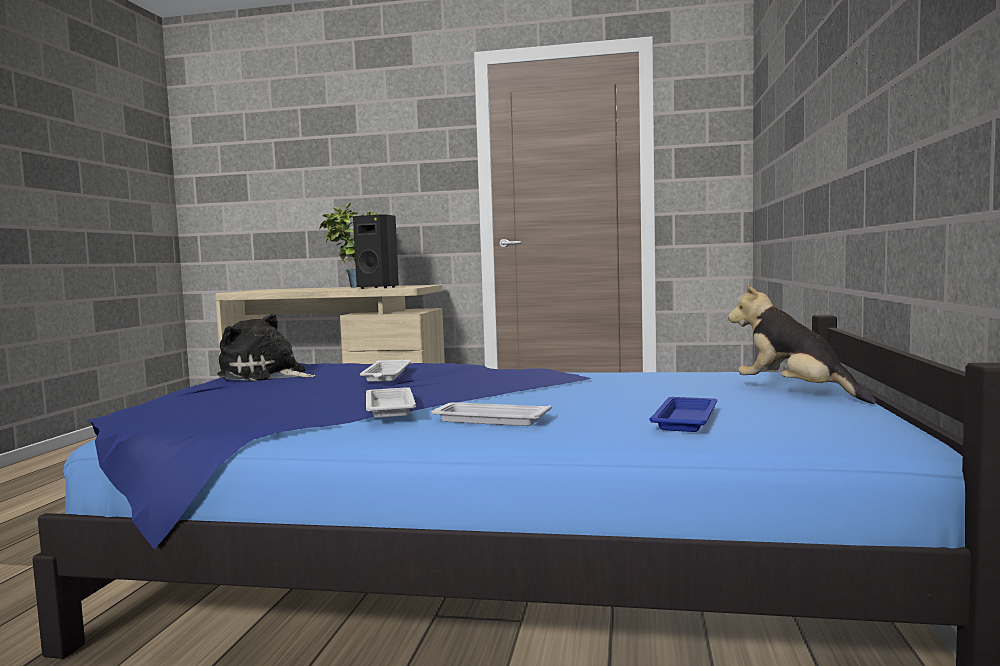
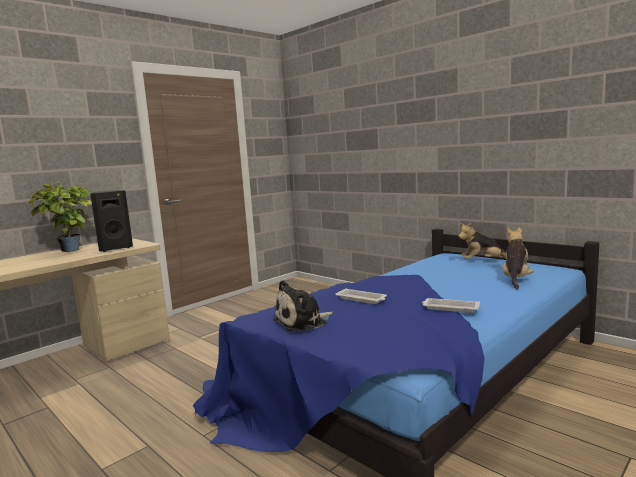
camera: 55 degrees left, 5 degrees up
(489, 420) = (485, 299): white tray -> none
(685, 419) = (515, 279): blue tray -> plush toy

